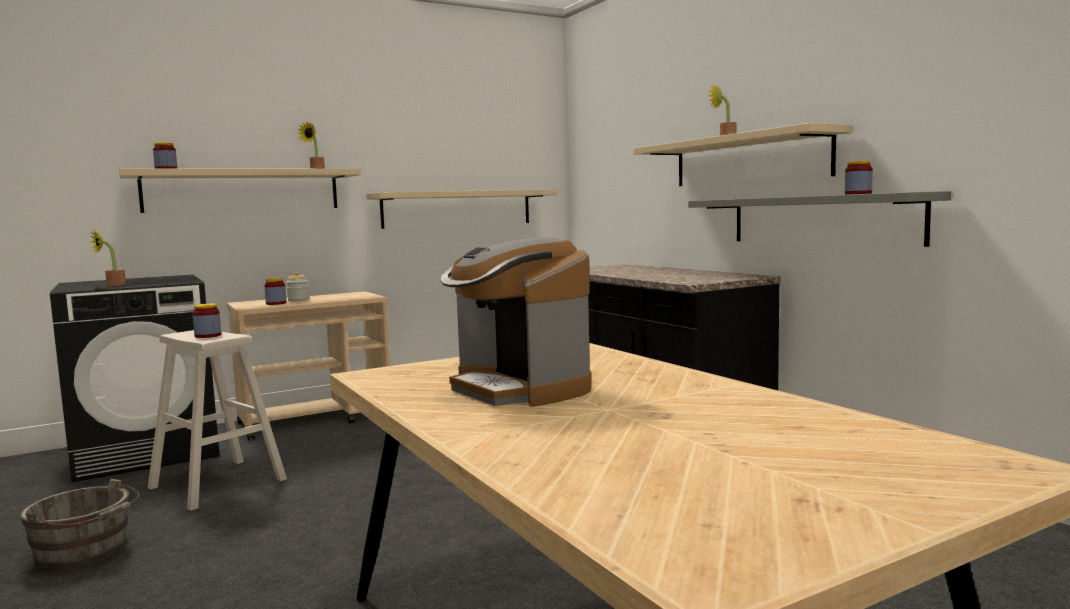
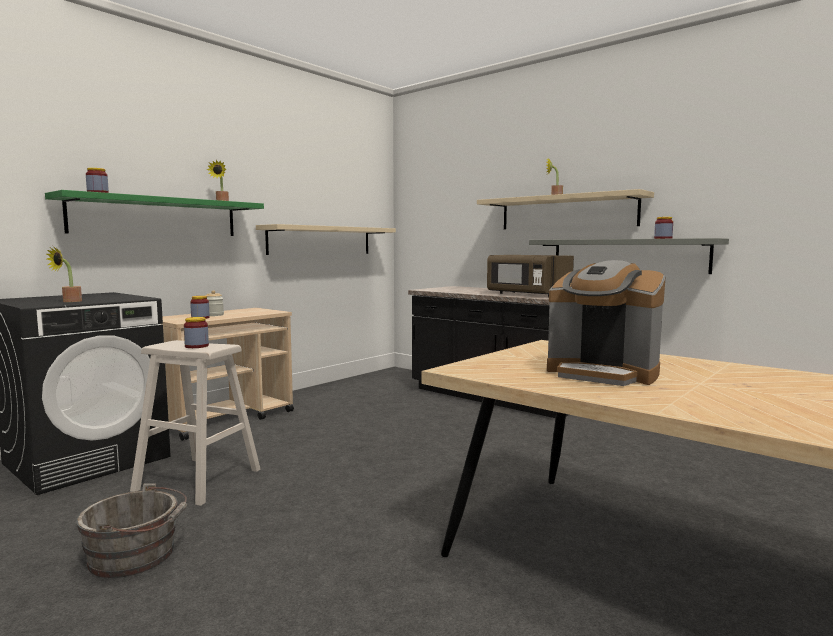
camera: 20 degrees left, 0 degrees up
(243, 191) = (157, 217): beige shelf -> green shelf
(676, 277) = (526, 294): none -> brown microwave

